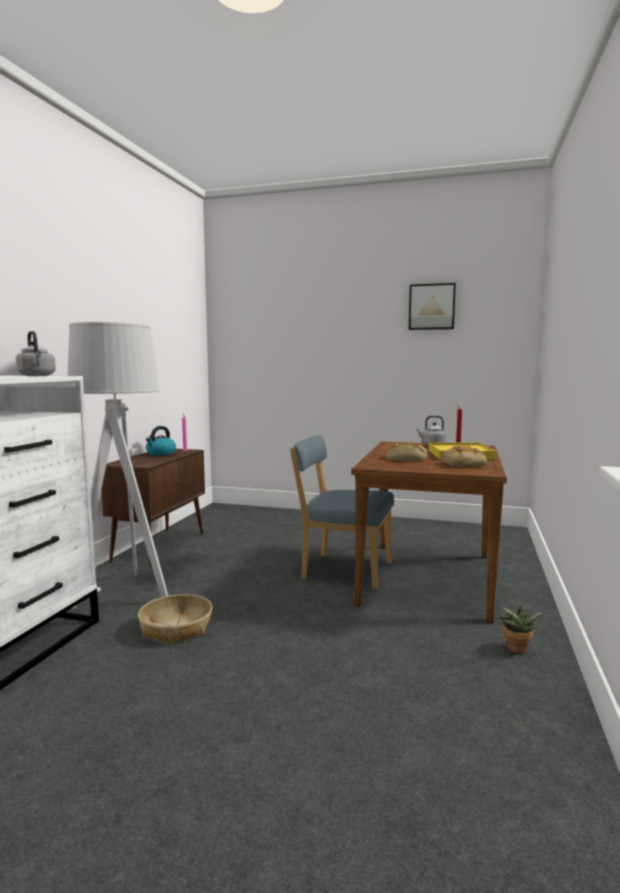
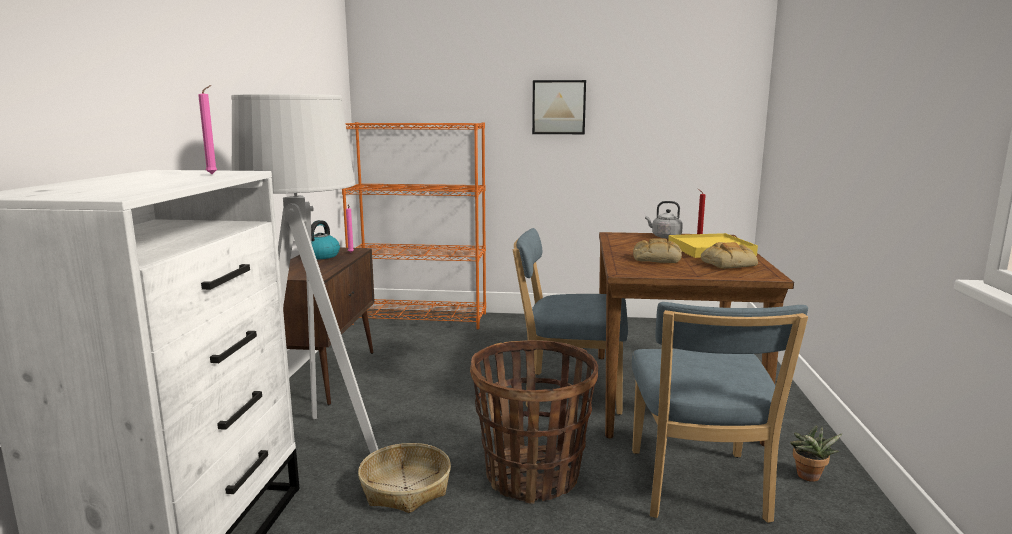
camera: 10 degrees left, 5 degrees up
(37, 376) = (213, 174): grey kettle -> pink candle
(252, 511) = (420, 318): none -> orange bookcase
(279, 628) = (533, 476): none -> basket
(411, 650) = (698, 489): none -> blue chair
(432, 307) = (642, 63): picture -> picture (559, 107)

